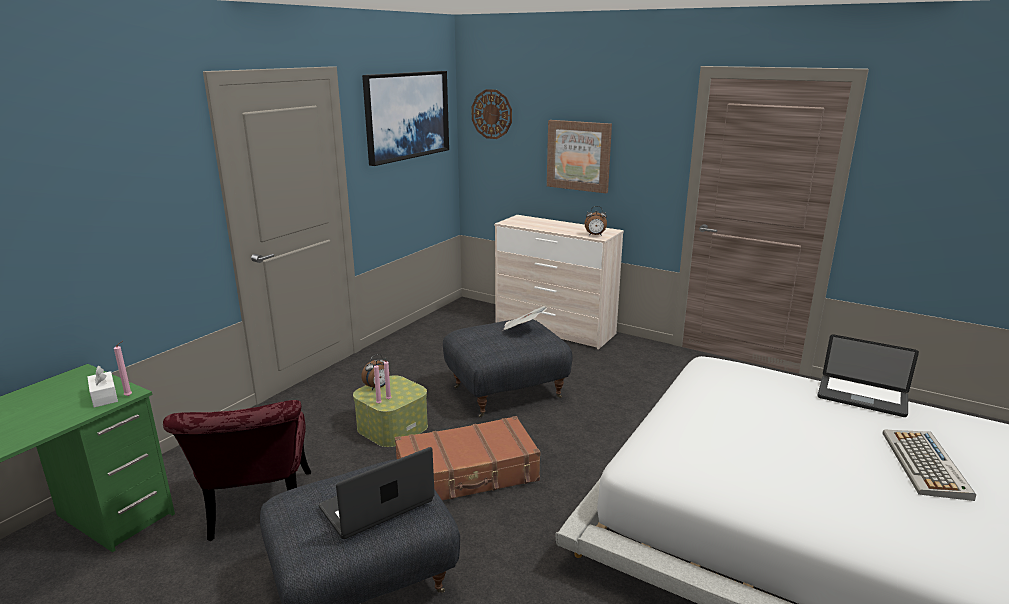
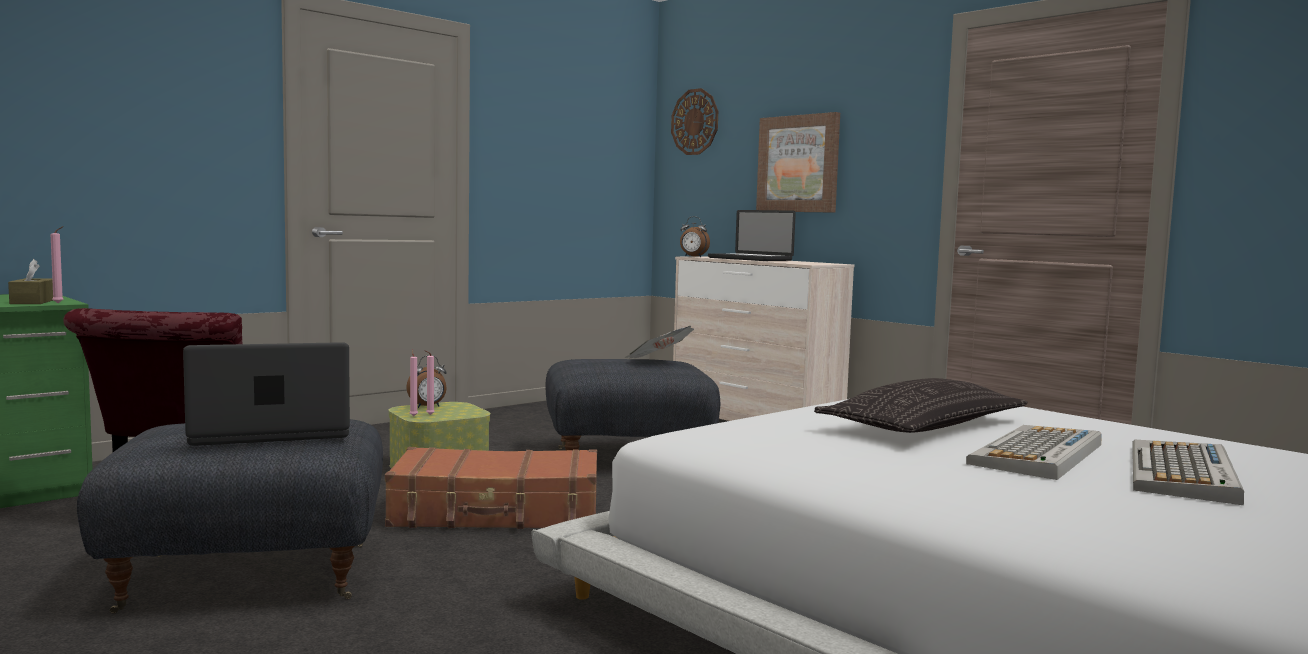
camera: 15 degrees right, 15 degrees down
(104, 396) = (33, 302): white tissue box -> brown tissue box
(406, 115) = (572, 110): picture -> none
(595, 235) = (804, 263): alarm clock -> alarm clock (693, 256)
(764, 424) = (923, 426): none -> pillow
(846, 455) = (1038, 454): none -> keyboard
(862, 397) = (1134, 425): laptop -> laptop (749, 259)

